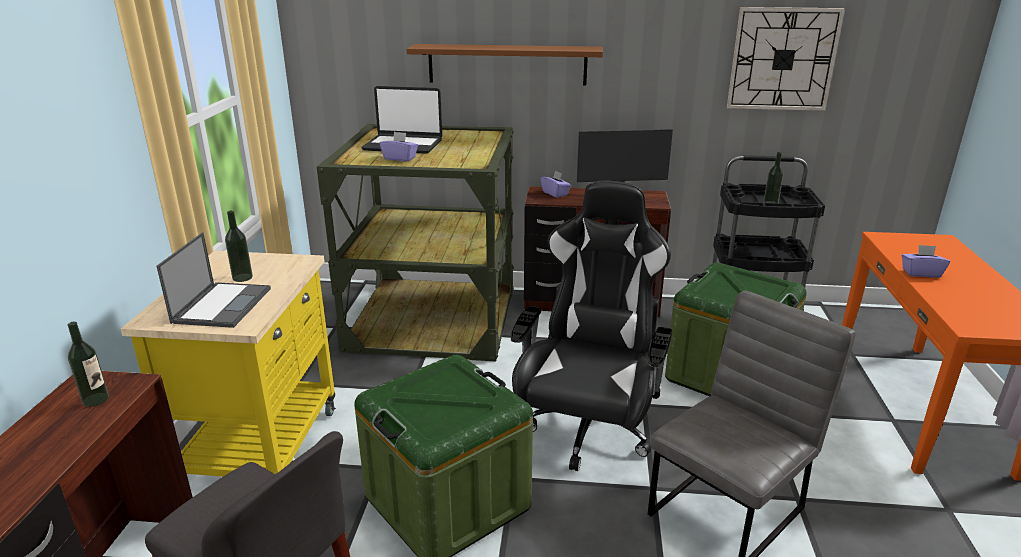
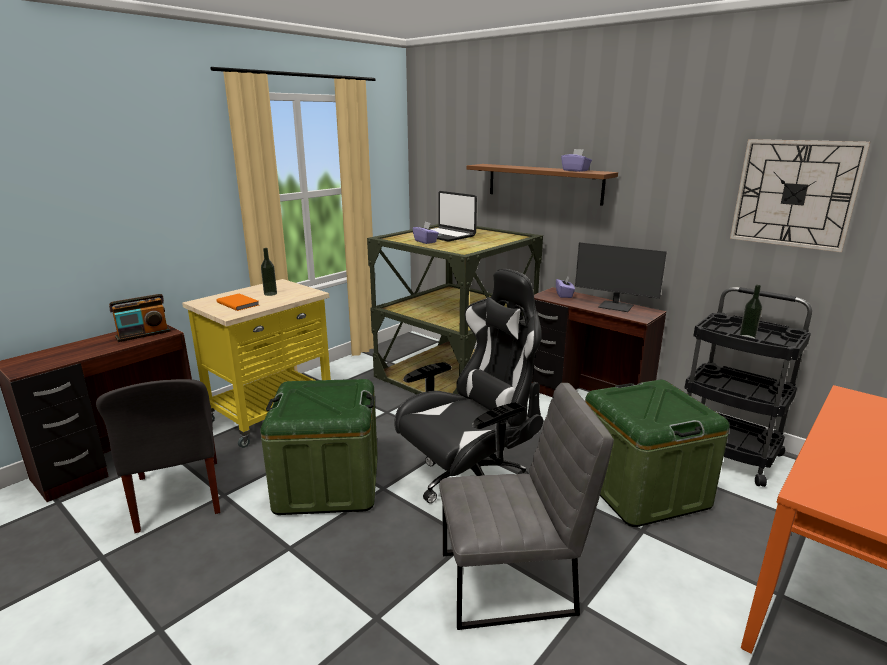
camera: 35 degrees right, 5 degrees down
(95, 399) = (143, 334): bottle -> radio
(222, 305) = (238, 303): laptop -> orange book
(921, 273) = (839, 434): purple tissue box -> purple tissue box (575, 170)

